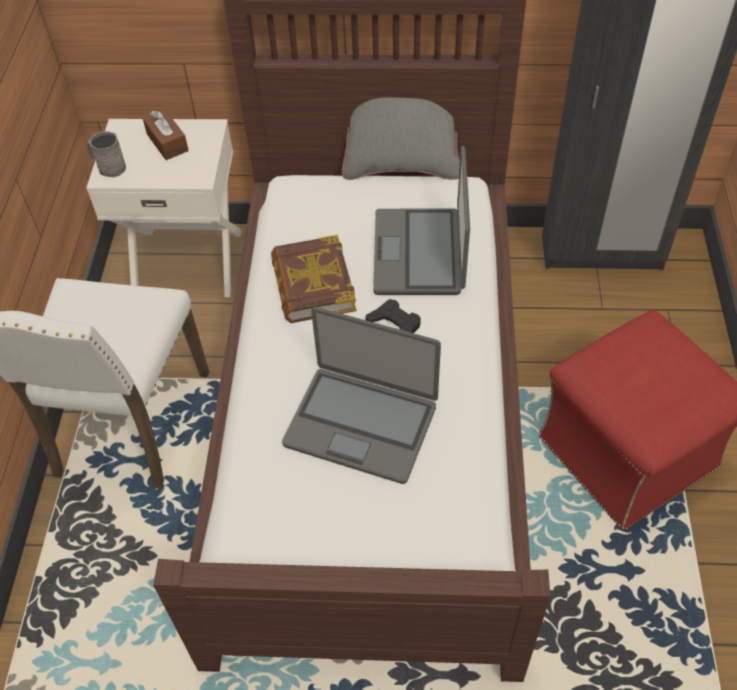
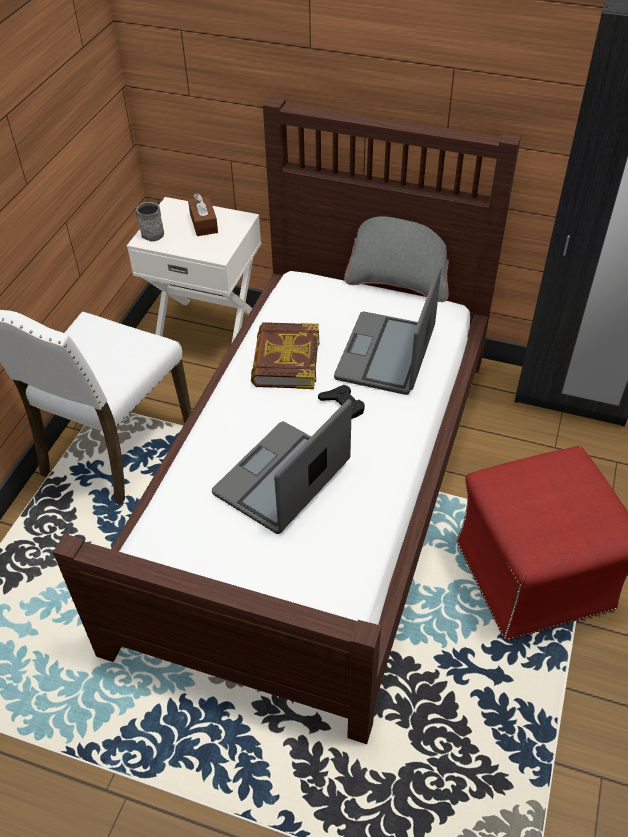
camera: 15 degrees right, 5 degrees down
(361, 423) = (283, 479): laptop -> laptop turned 90 degrees clockwise

